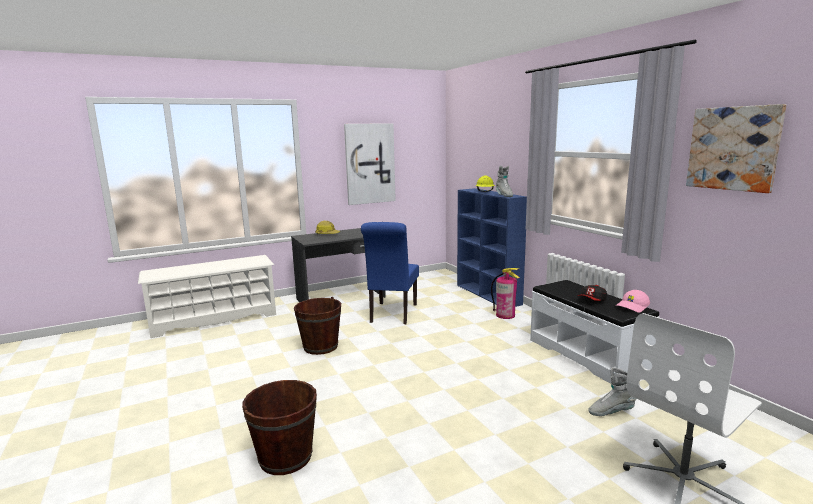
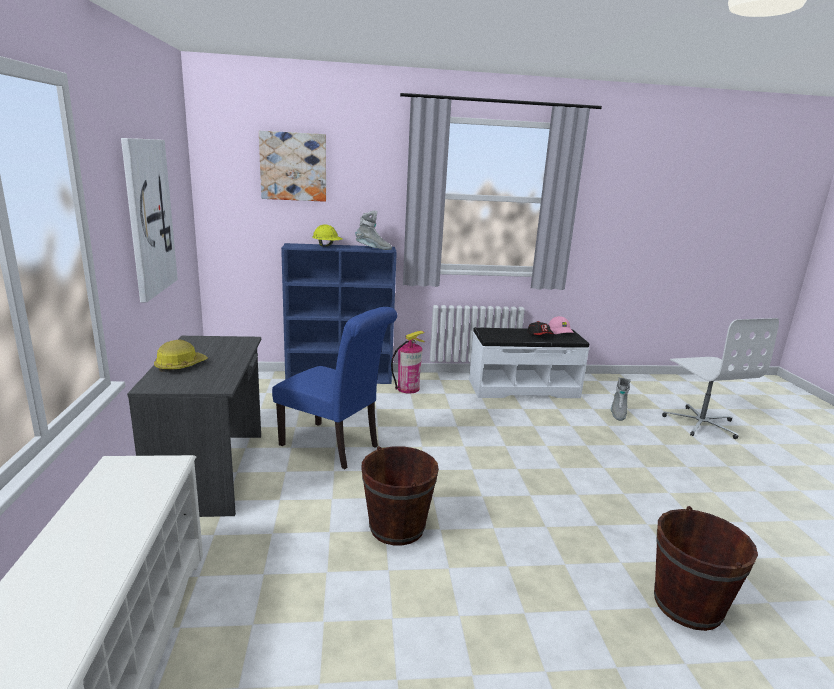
camera: 70 degrees left, 5 degrees up
(733, 148) = (613, 194): picture -> picture (293, 166)

